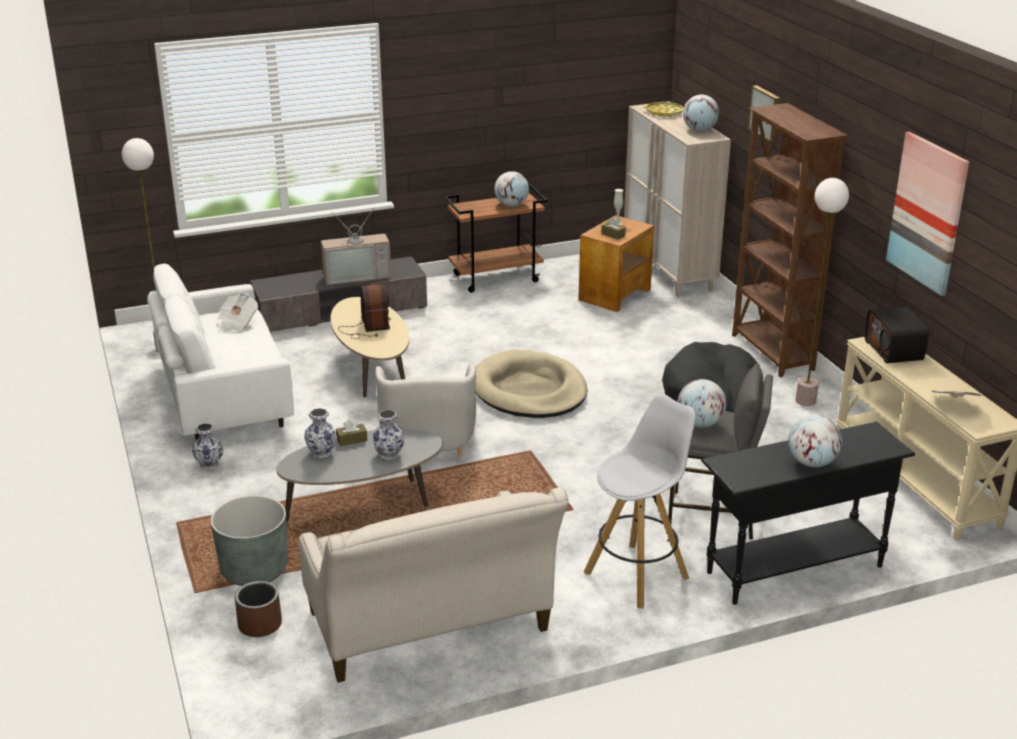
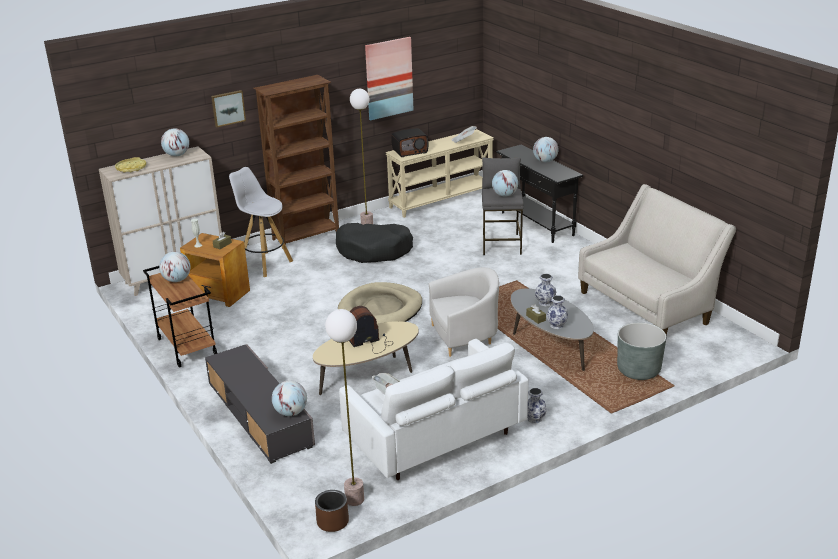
camera: 100 degrees left, 0 degrees up
(260, 624) = (684, 356): brown planter -> brown planter (333, 521)
(276, 291) = (291, 412): none -> globe
(357, 275) = (249, 377): television -> none
(637, 574) = (566, 259): white stool -> white stool (264, 264)

